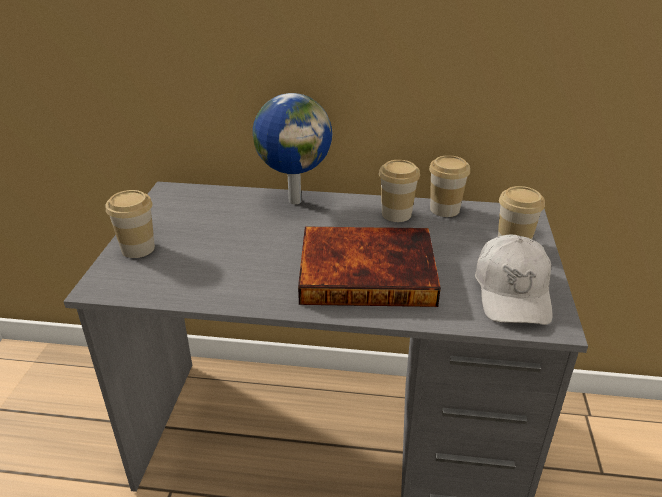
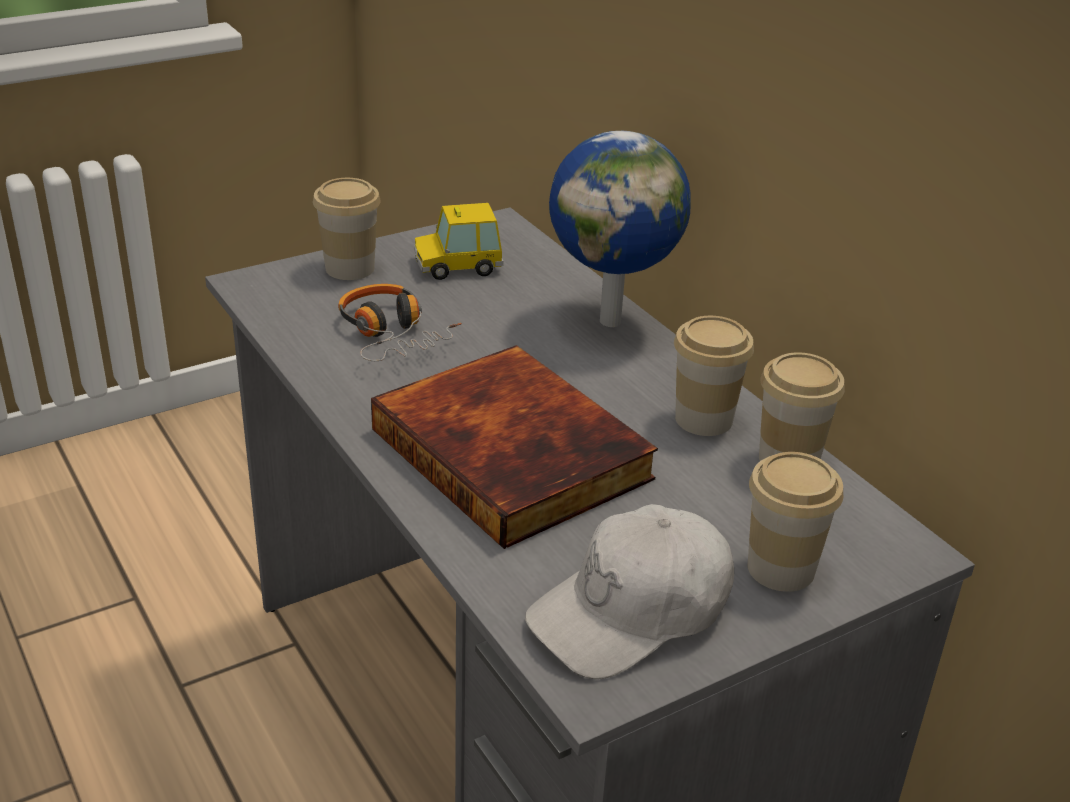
camera: 50 degrees right, 0 degrees up
(187, 217) = (457, 265): none -> toy car
(222, 262) = (392, 334): none -> headphones

